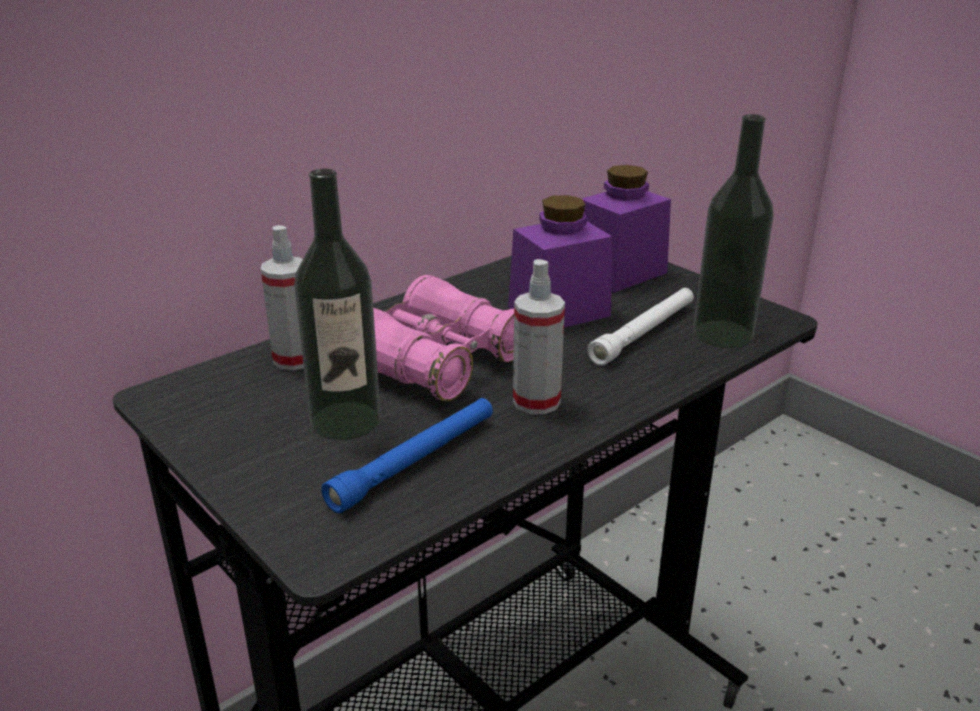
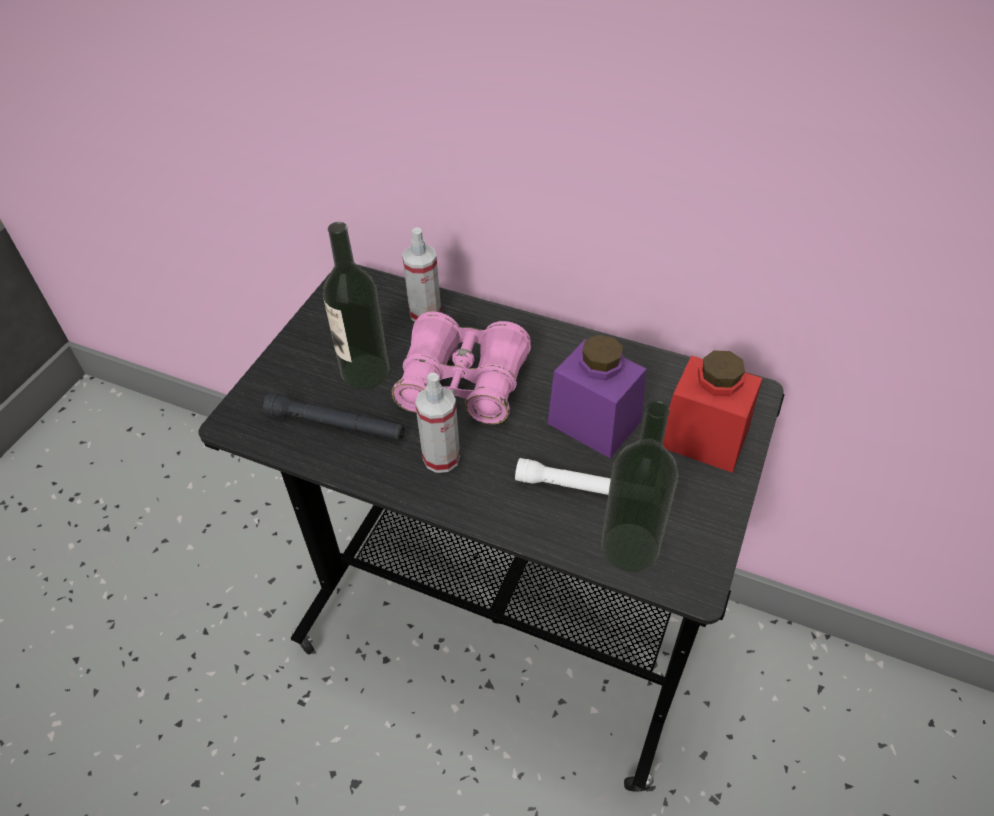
camera: 65 degrees right, 20 degrees up
(415, 462) = (336, 424): blue flashlight -> black flashlight
(619, 272) = (703, 438): purple jar -> red jar

